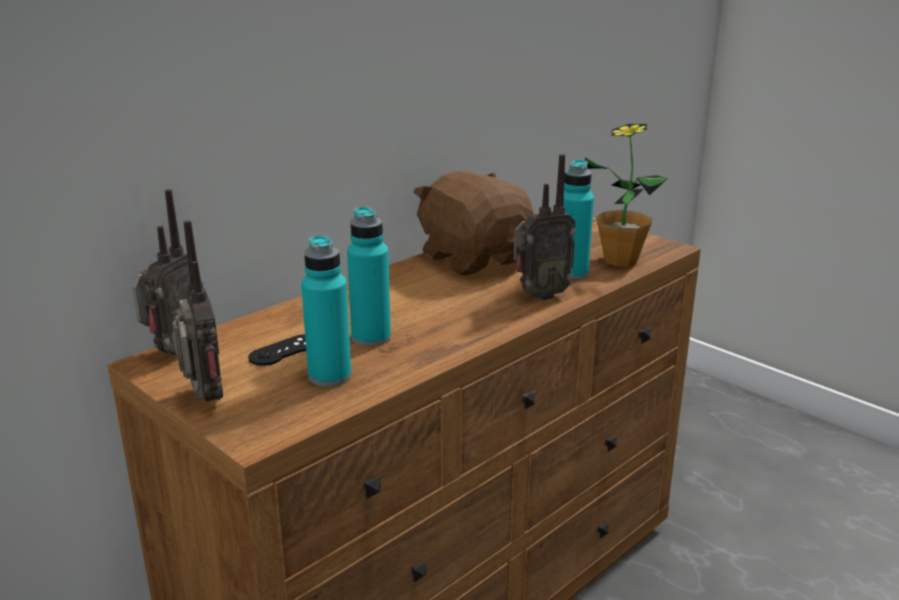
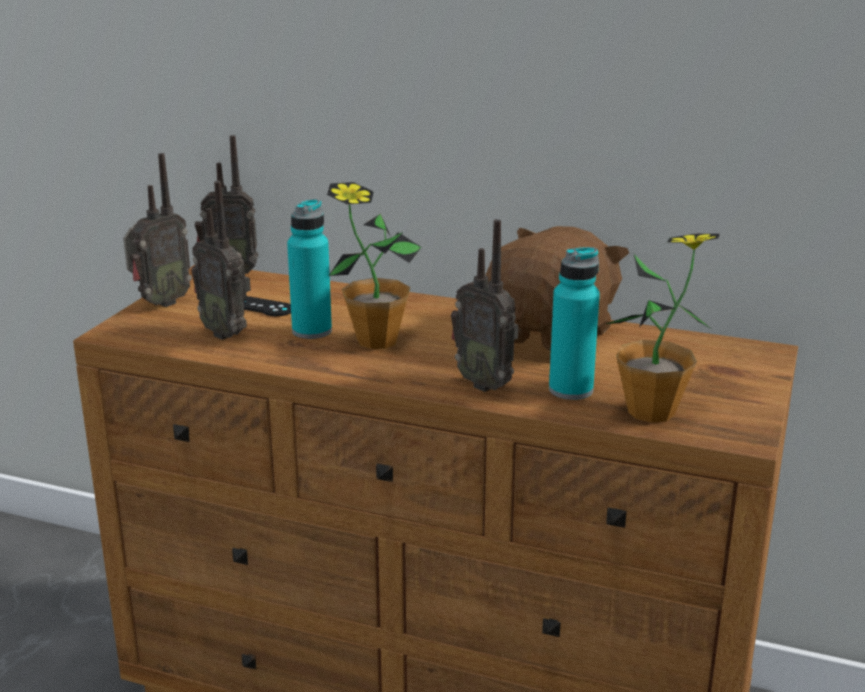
camera: 65 degrees right, 0 degrees up
(330, 376) = (226, 333): turquoise bottle -> radio
(421, 316) = (376, 341): none -> potted plant

